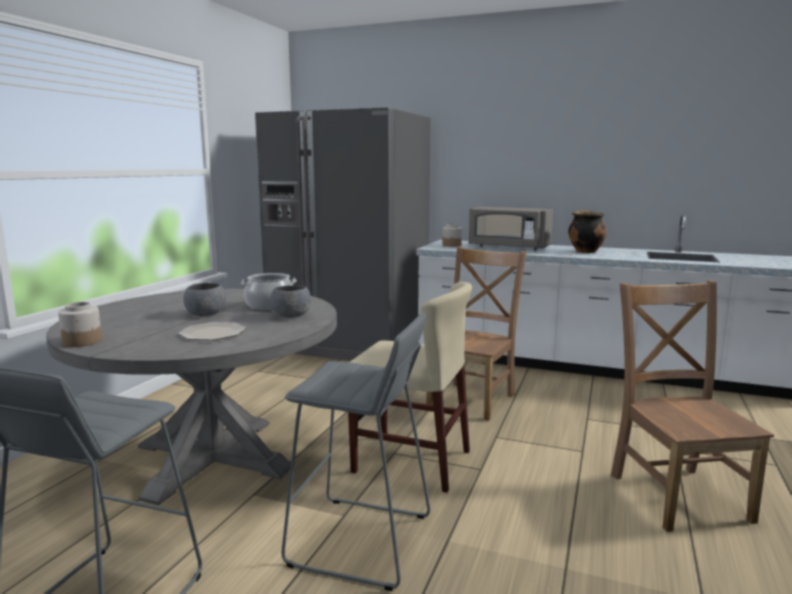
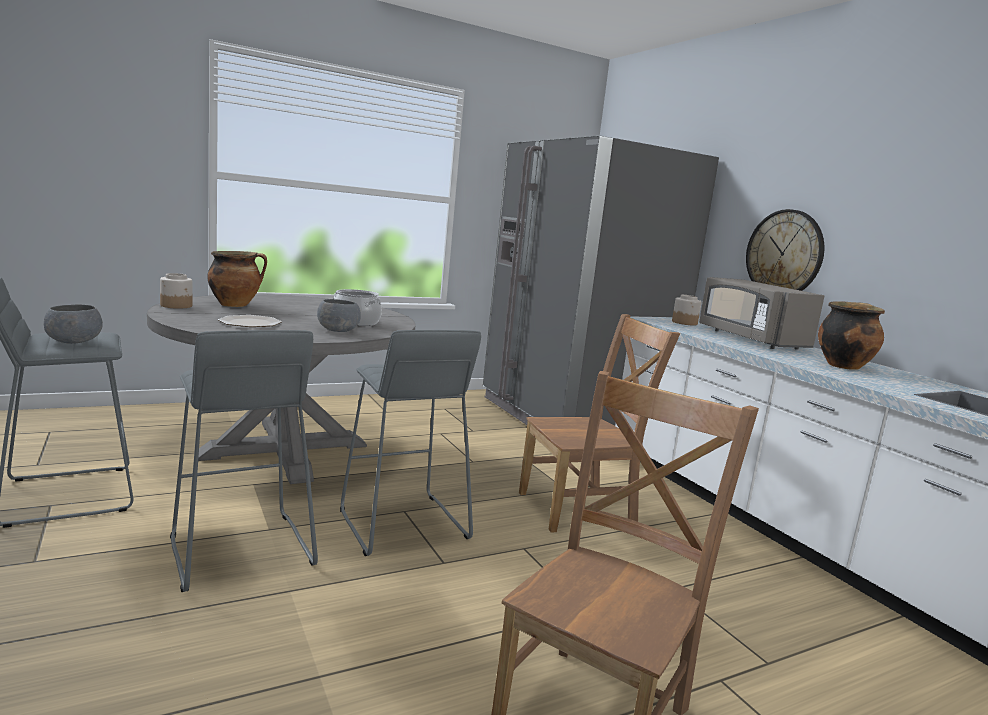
camera: 40 degrees right, 0 degrees up
(125, 323) = (236, 305): none -> cooking pot
(205, 314) = (295, 314): grey bowl -> grey bowl (73, 341)
(411, 461) = (402, 524): beige chair -> grey stool
(500, 184) = (784, 253): none -> wall clock

